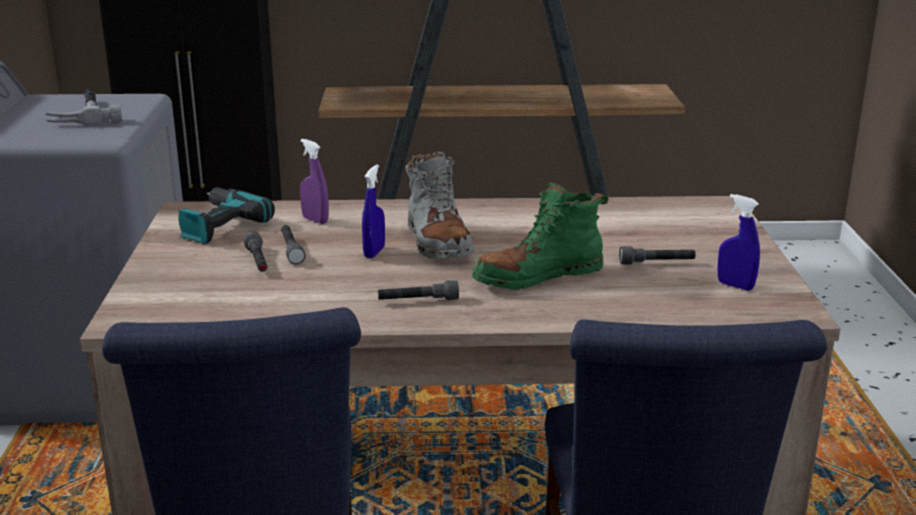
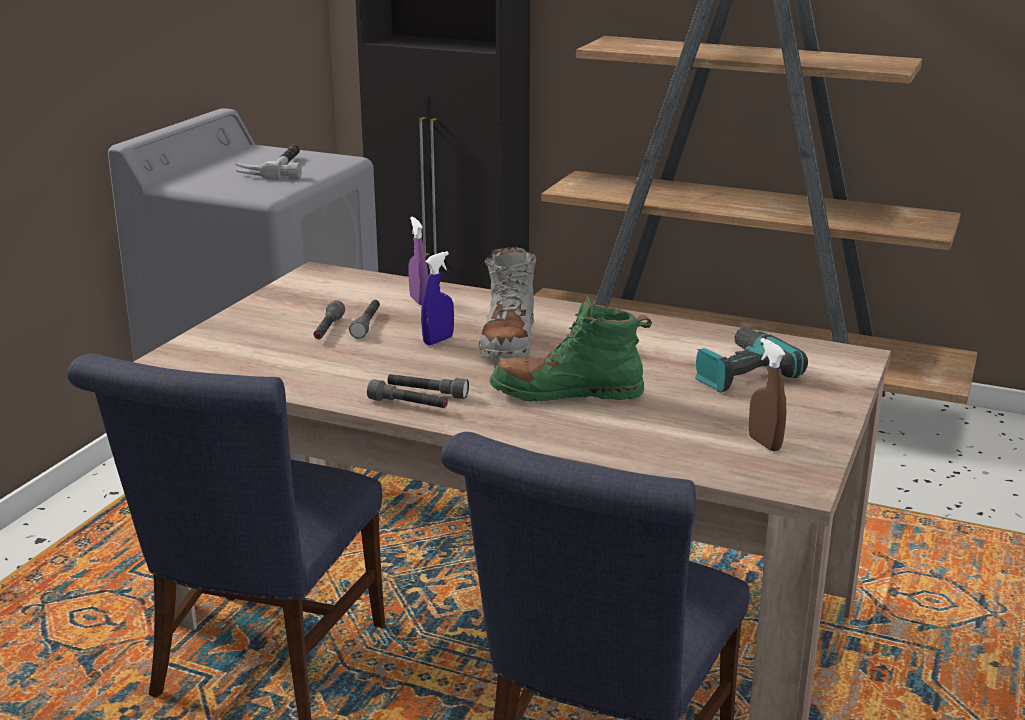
camera: 25 degrees right, 0 degrees up
(218, 226) = (329, 291): power drill -> power drill (739, 372)
(657, 263) = (706, 404): grey flashlight -> grey flashlight (408, 405)
(735, 286) = (764, 443): blue spray bottle -> brown spray bottle

